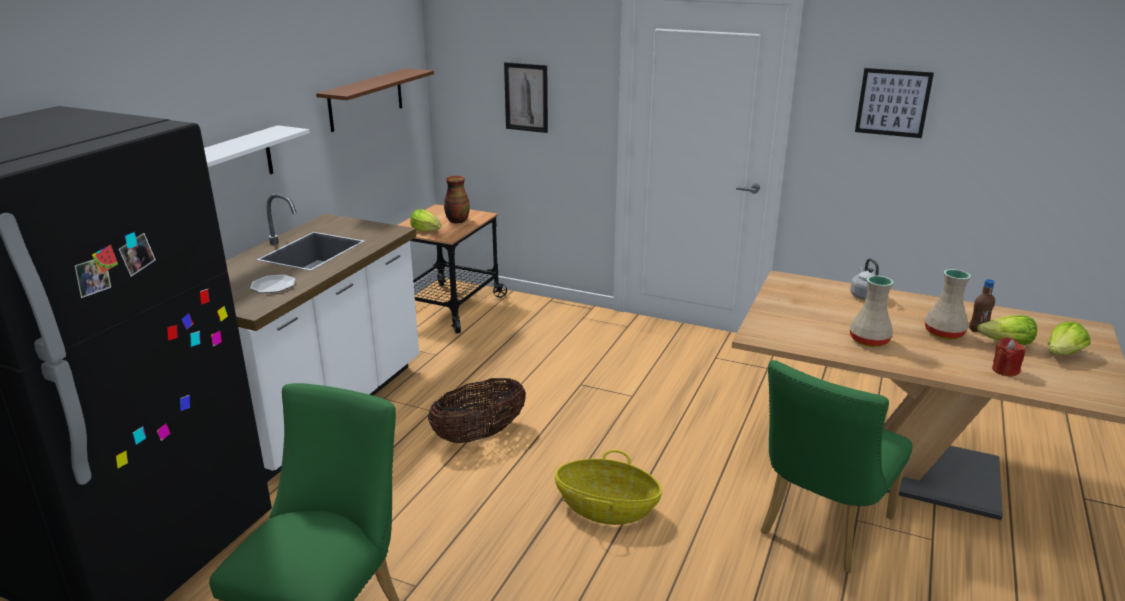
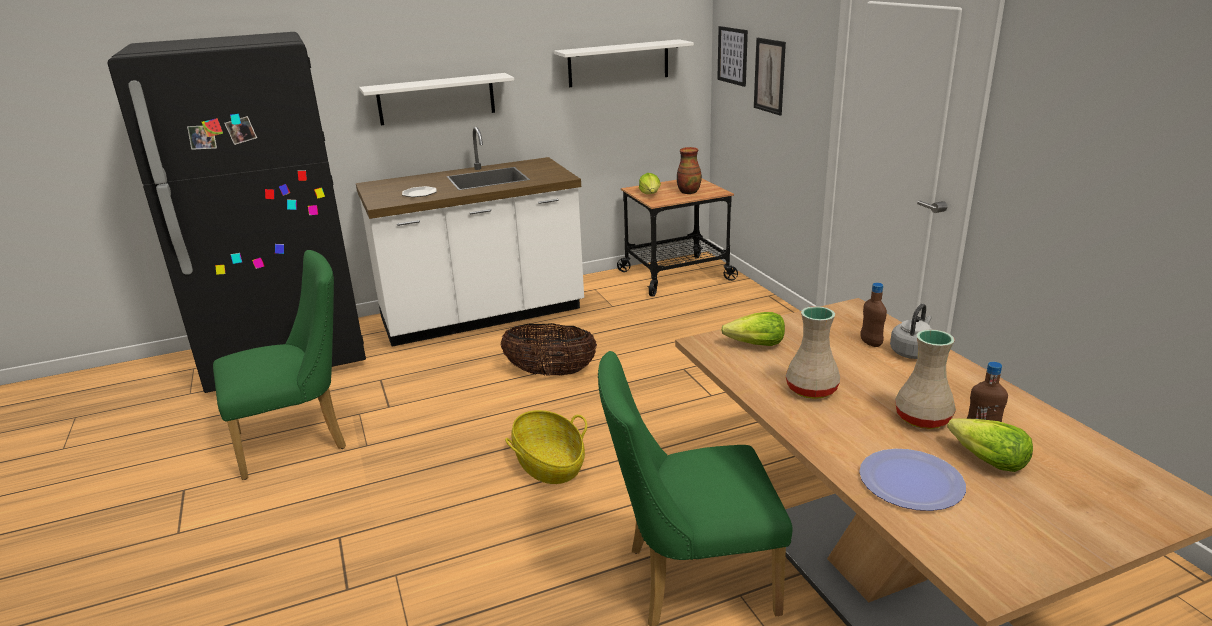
camera: 45 degrees right, 0 degrees up
(366, 99) = (618, 63): brown shelf -> white shelf
(836, 298) = (870, 343): none -> brown bottle
(893, 102) = (1101, 110): picture -> picture (732, 55)
(1005, 370) = (911, 481): red candle -> plate
(1063, 354) = (1047, 505): lettuce -> lettuce (755, 345)

